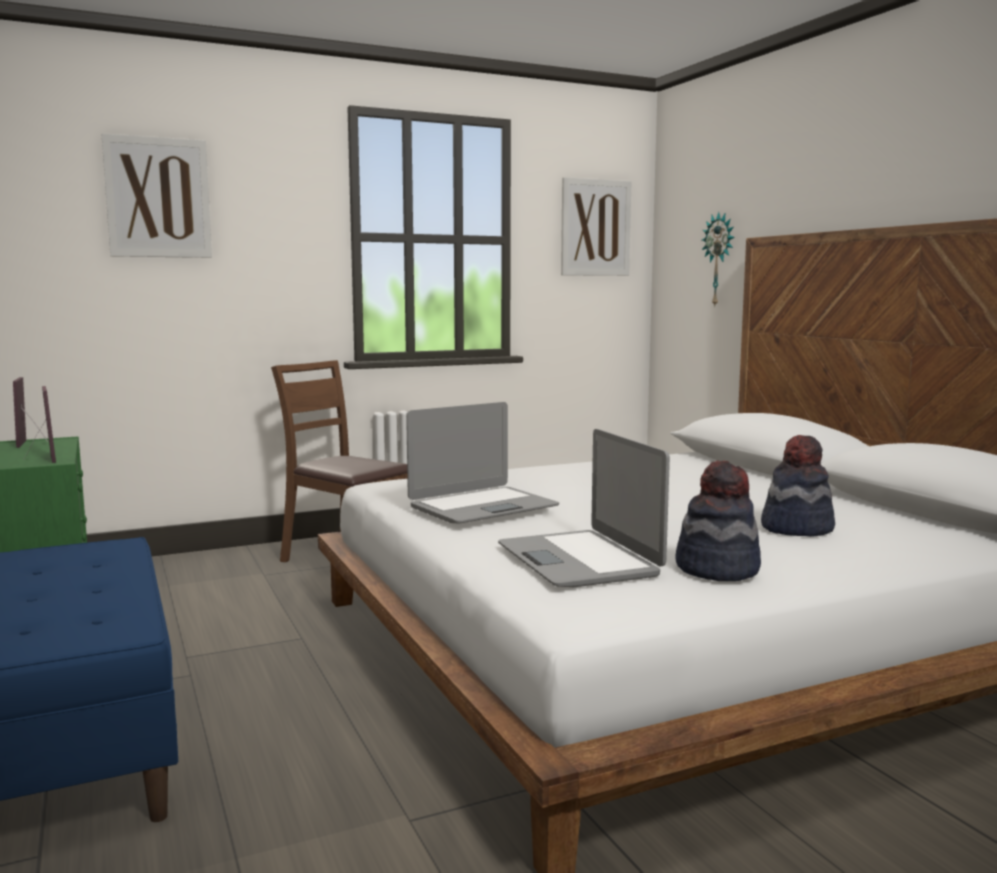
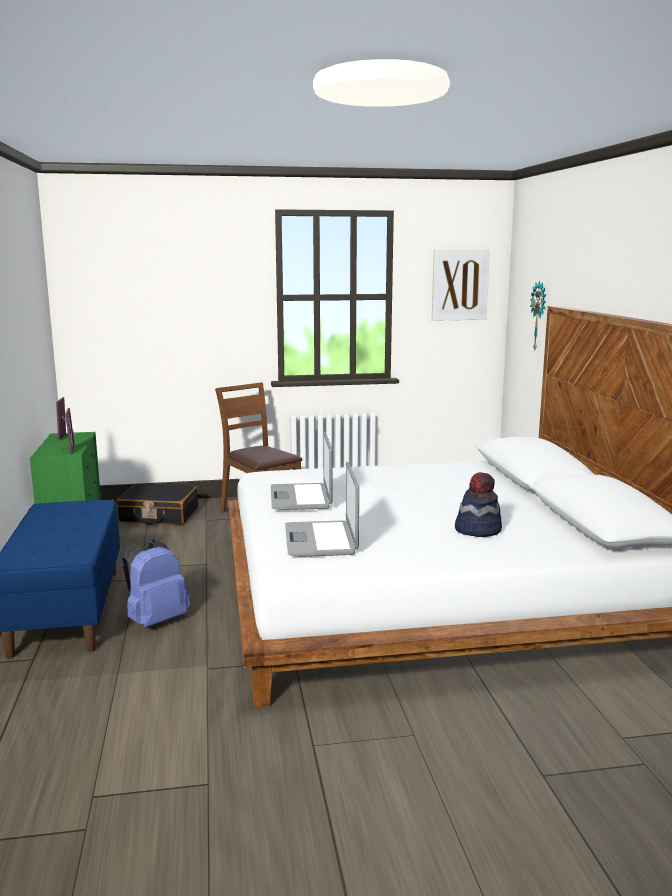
camera: 15 degrees right, 5 degrees up
(158, 197) = (151, 277): picture -> none
(181, 575) = (158, 515): none -> black suitcase
(262, 742) = (155, 620): none -> blue backpack
(482, 507) = (301, 497): laptop -> laptop turned 105 degrees clockwise
(717, 569) = (393, 553): hat -> none

